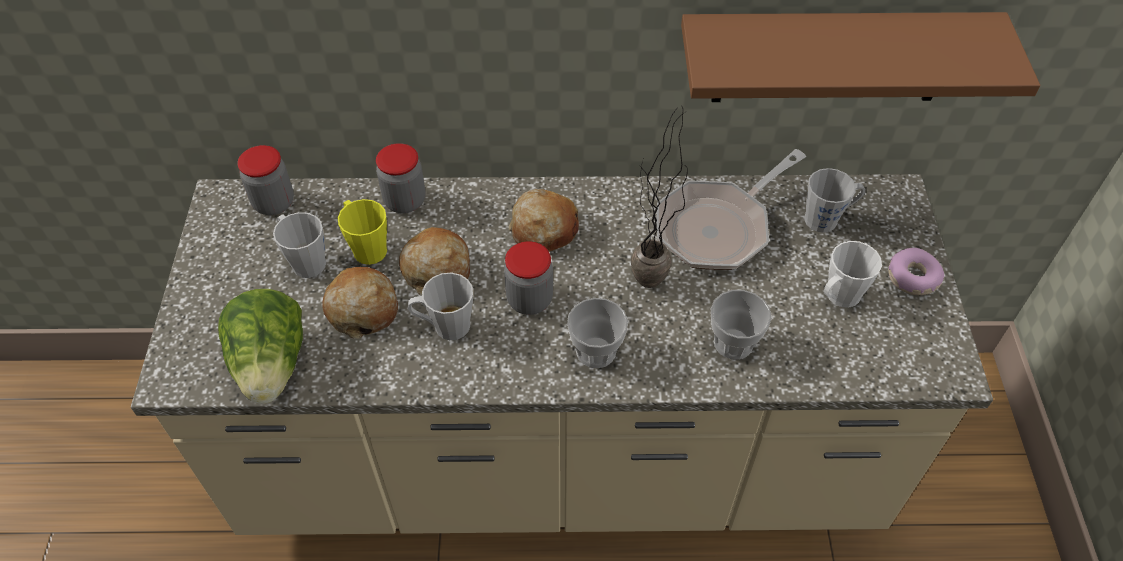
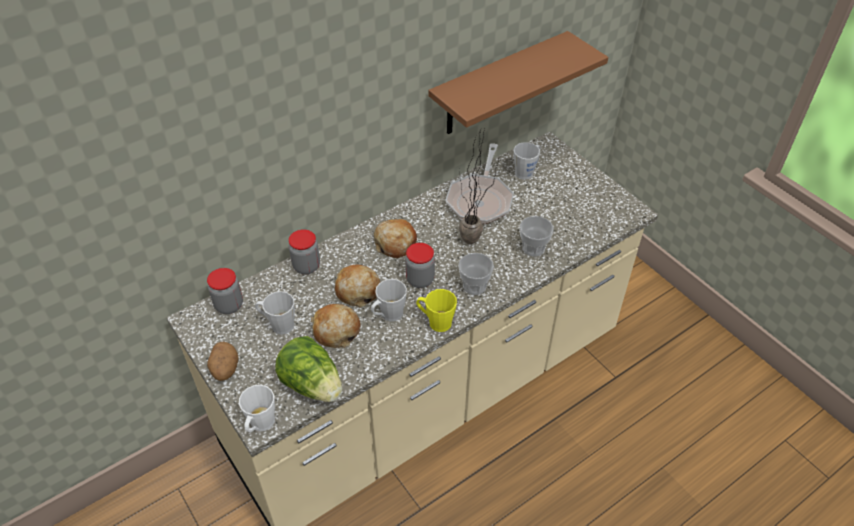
camera: 35 degrees left, 5 degrees down
(197, 283) = (225, 369): none -> potato
(366, 247) = (307, 300): yellow mug -> yellow mug (435, 322)
(838, 297) = (561, 204): white mug -> white mug (260, 425)
(912, 278) = (585, 179): donut -> none

